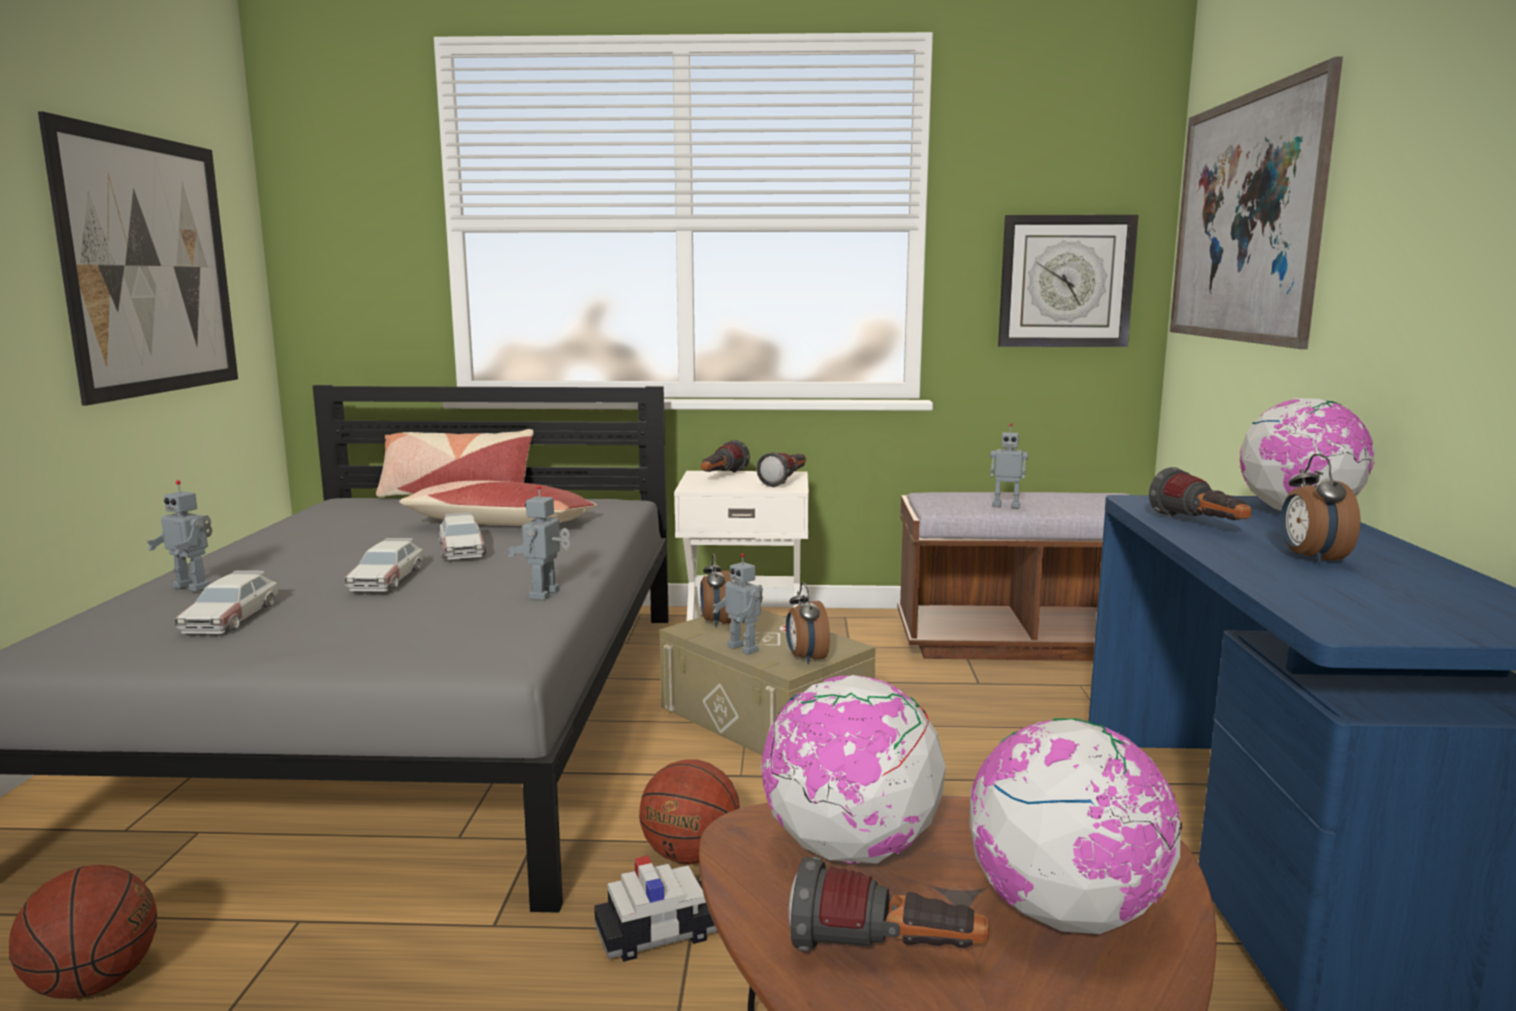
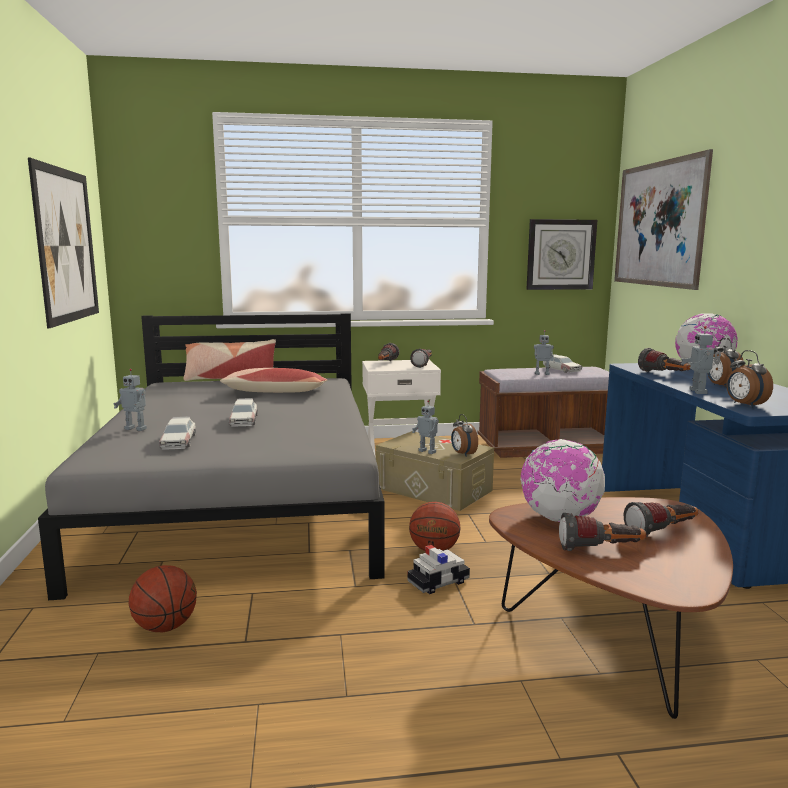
camera: 10 degrees left, 0 degrees up
(462, 549) = (269, 405): toy car -> toy car (561, 369)
(546, 594) = (339, 424): toy robot -> toy robot (699, 391)
(716, 622) = (404, 440): alarm clock -> alarm clock (744, 405)
(1066, 913) = (662, 532): globe -> flashlight

